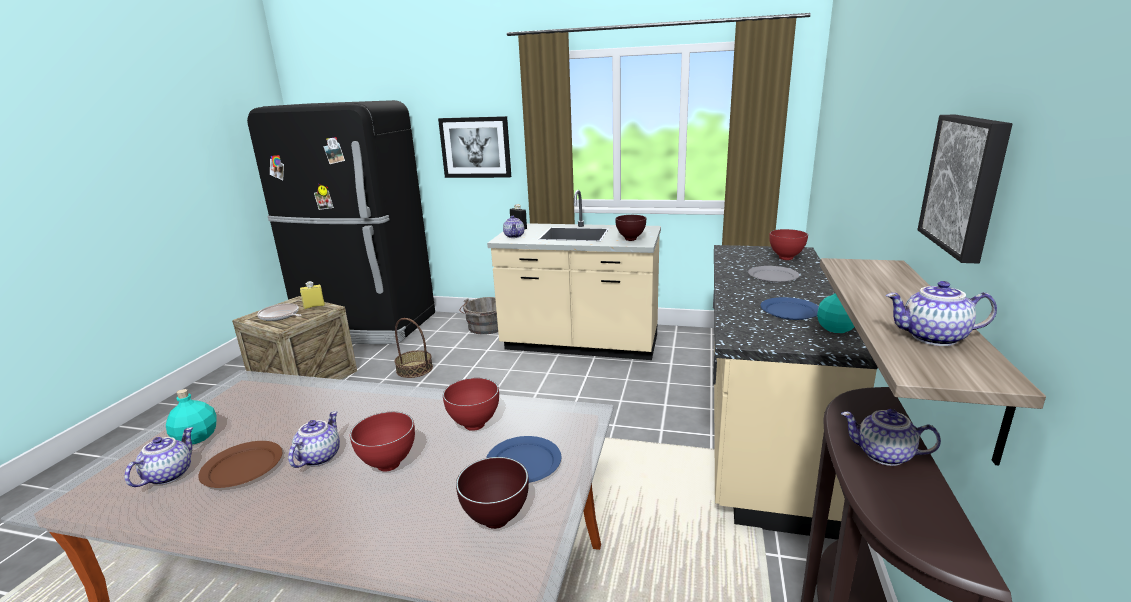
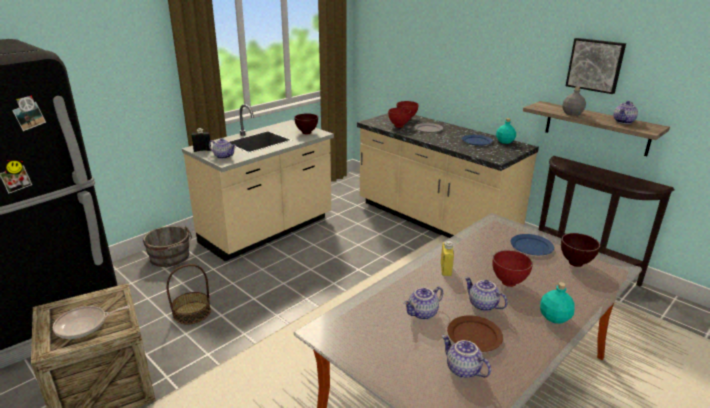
camera: 60 degrees left, 5 degrees up
(197, 437) = (412, 356): turquoise bottle -> turquoise bottle (554, 317)
(314, 306) = (93, 300): yellow bottle -> yellow bottle (446, 269)
(474, 426) = (485, 251): red bowl -> red bowl (399, 126)
(475, 147) = (116, 82): picture -> none
(871, 290) = (572, 114): none -> grey bottle
(883, 455) = (600, 174): teapot -> teapot (423, 314)

